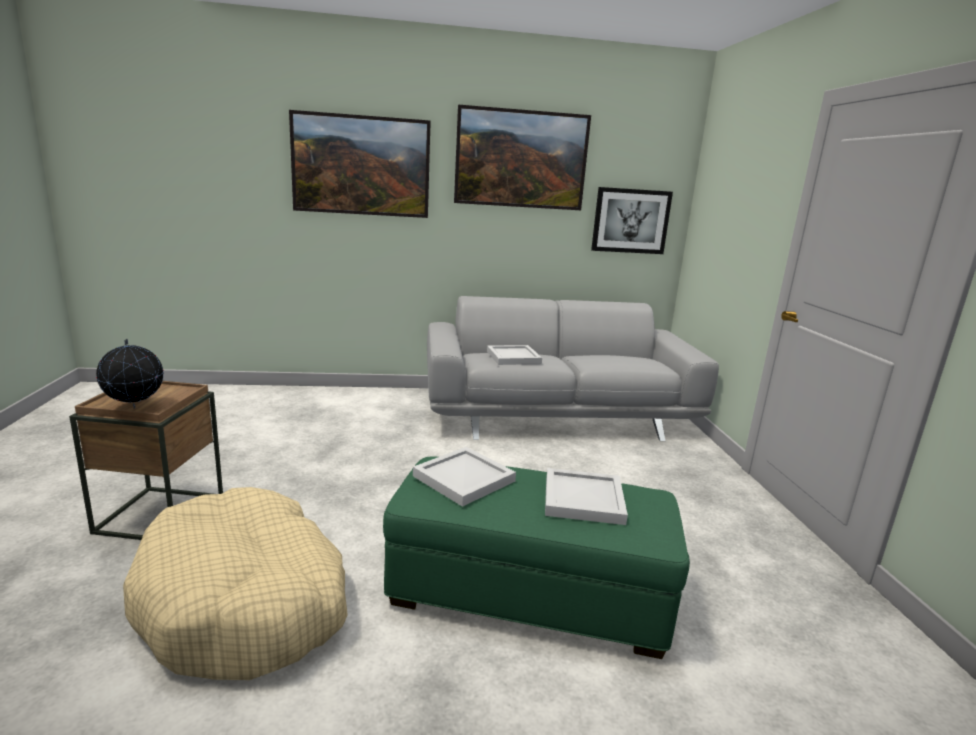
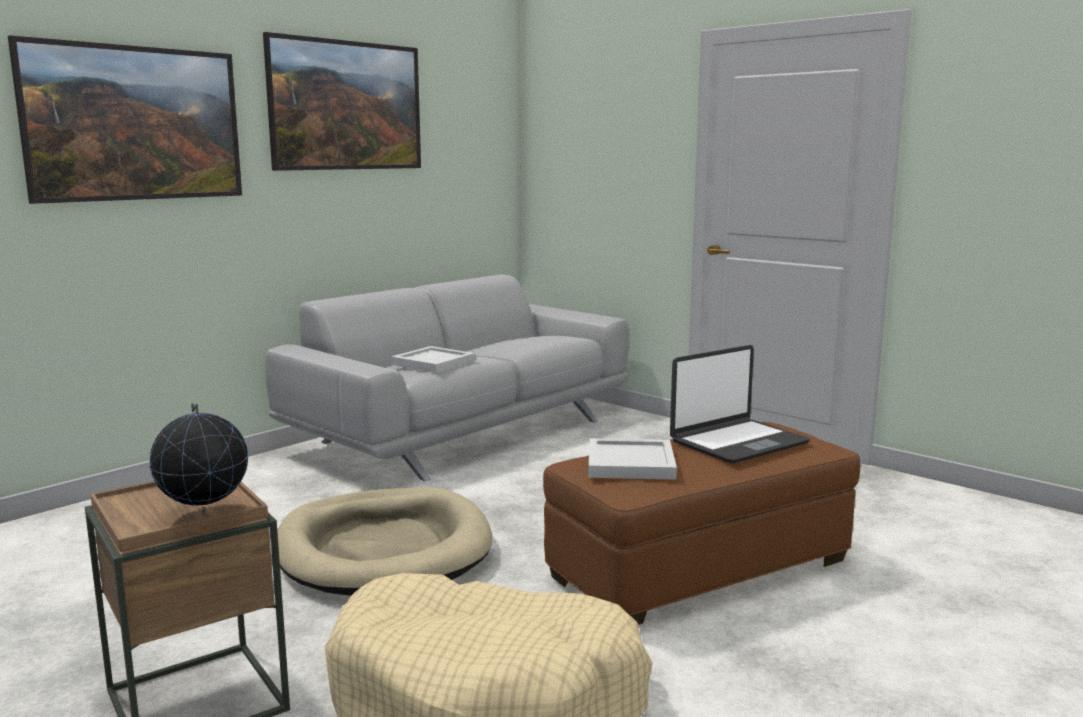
camera: 40 degrees left, 5 degrees down
(375, 473) = (384, 549): none -> beige dog bed
(528, 592) = (699, 569): green ottoman -> brown ottoman
(584, 499) = (737, 442): white tray -> laptop
(630, 221) = (469, 176): picture -> none

